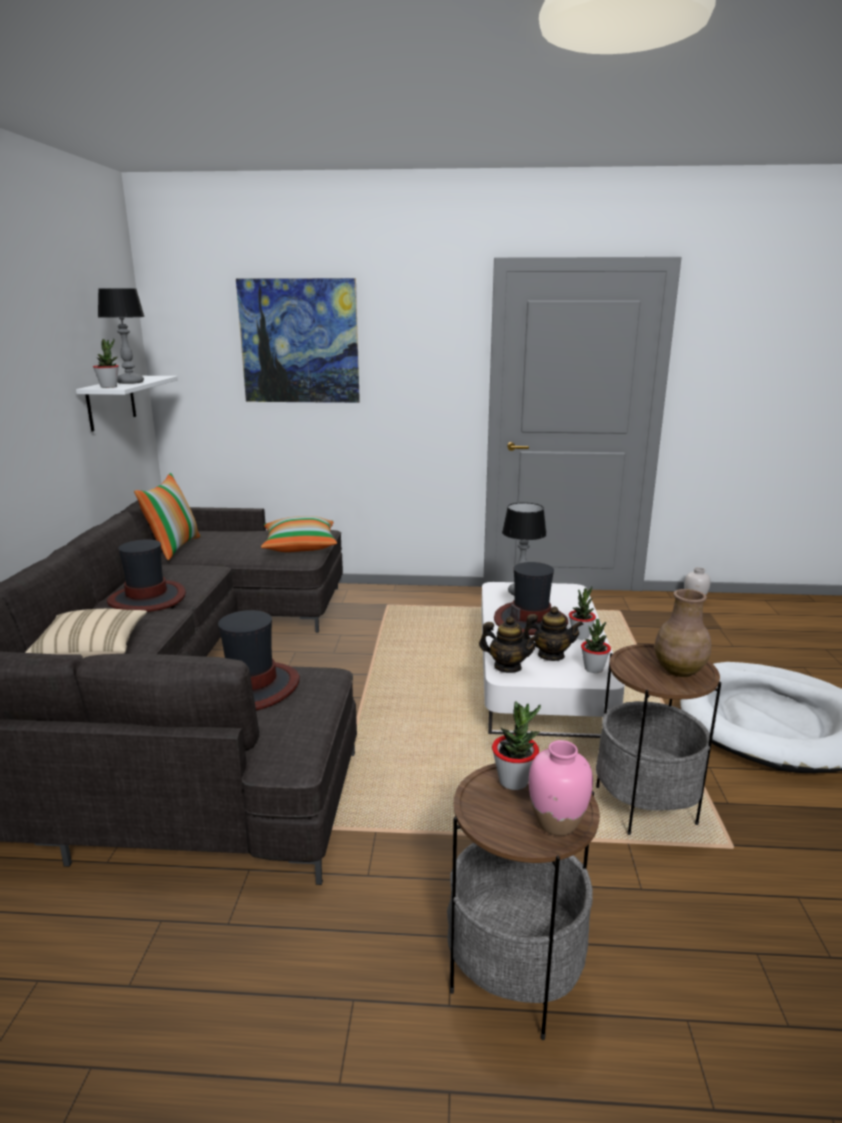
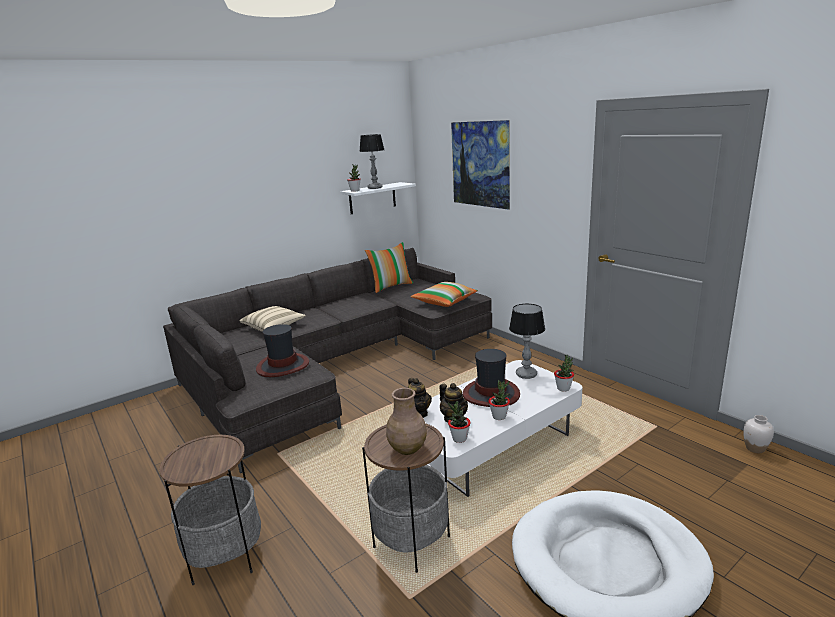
camera: 50 degrees right, 0 degrees up
(147, 598) = (332, 310): hat -> none
(514, 781) = (220, 446): potted plant -> potted plant (563, 388)
(556, 823) = (192, 470): pink vase -> none

